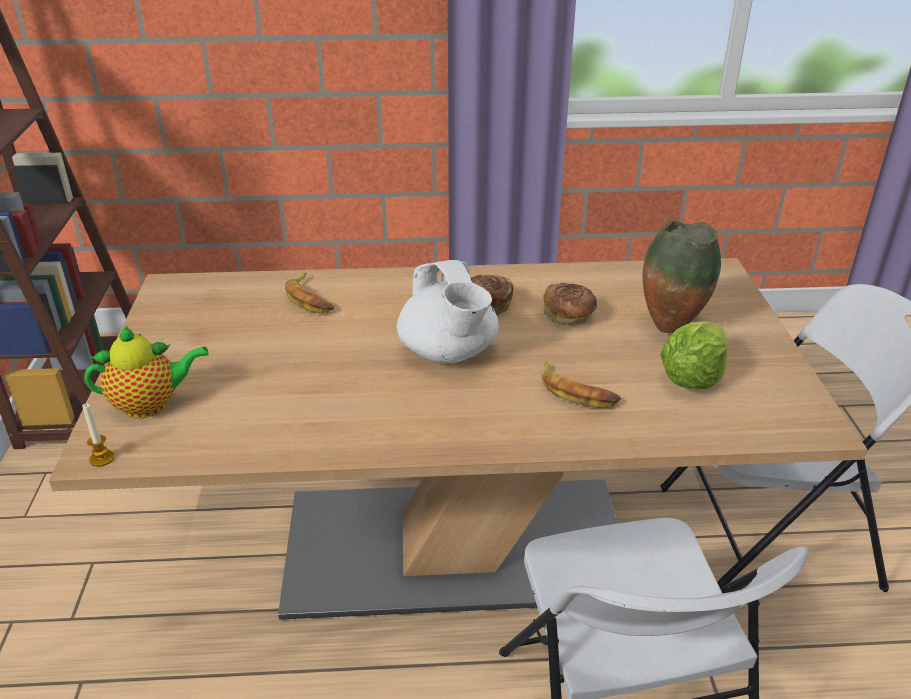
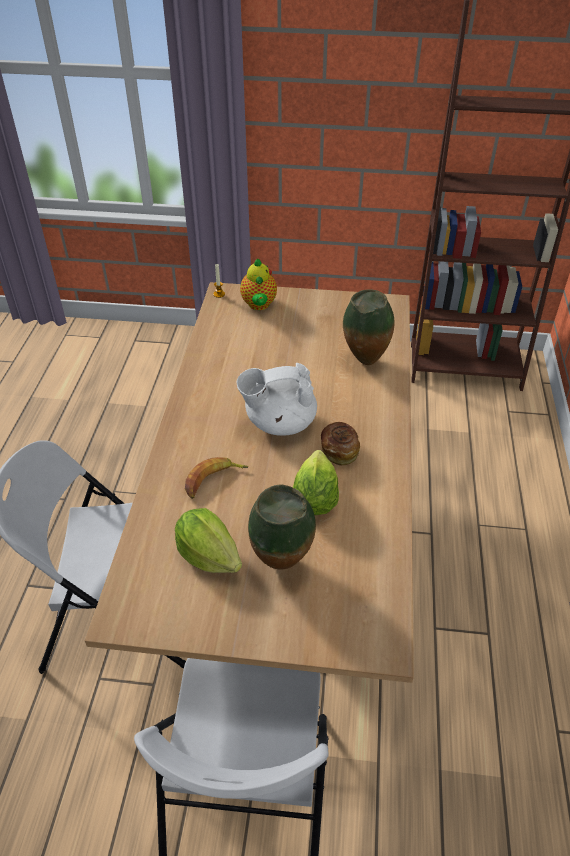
camera: 100 degrees right, 10 degrees up
(310, 299) = (365, 362): banana -> vase
(568, 316) = (315, 499): bread -> lettuce

